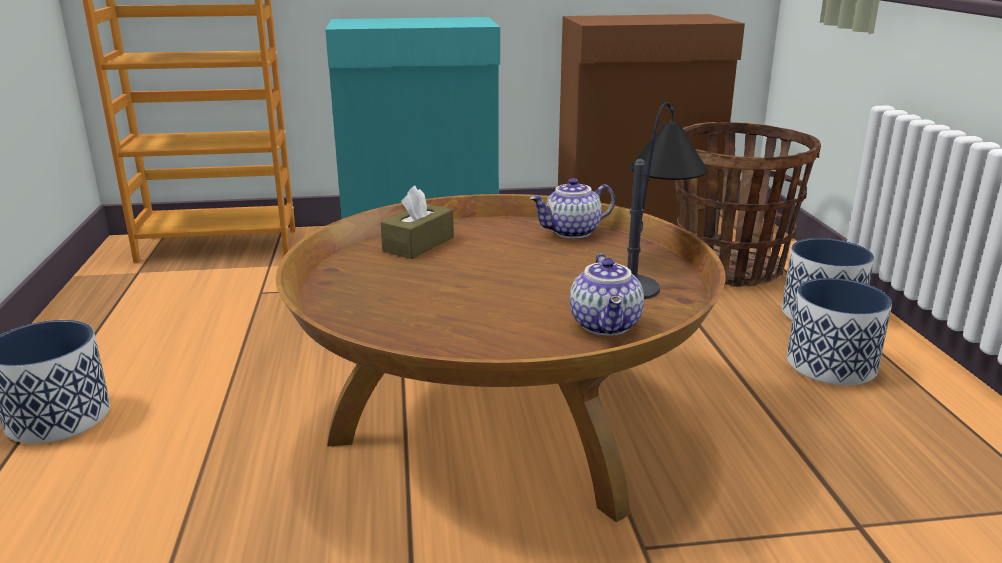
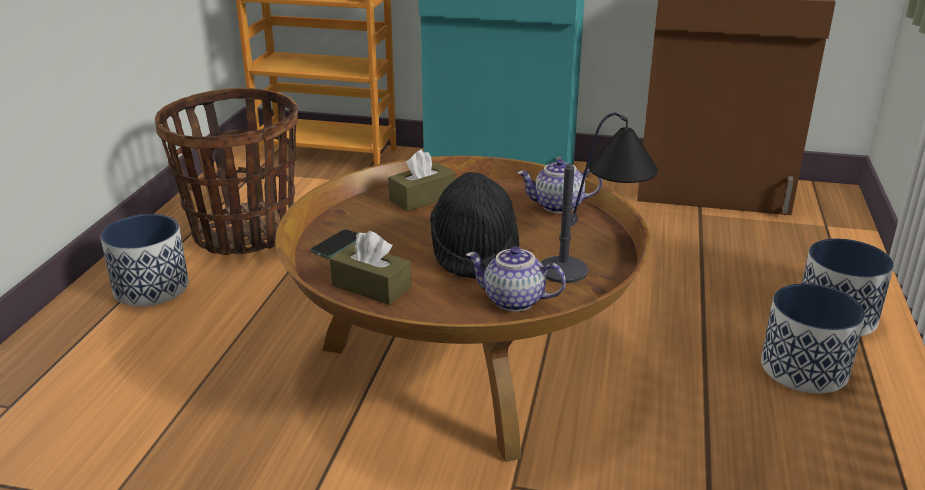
camera: 20 degrees right, 5 degrees up
(355, 302) = (337, 245): none -> phone
(432, 338) = (371, 286): none -> brown tissue box
(520, 285) = (474, 251): none -> black hat
(607, 325) = (513, 301): teapot -> teapot turned 90 degrees clockwise
(730, 268) = (779, 251): basket -> basket (243, 233)

